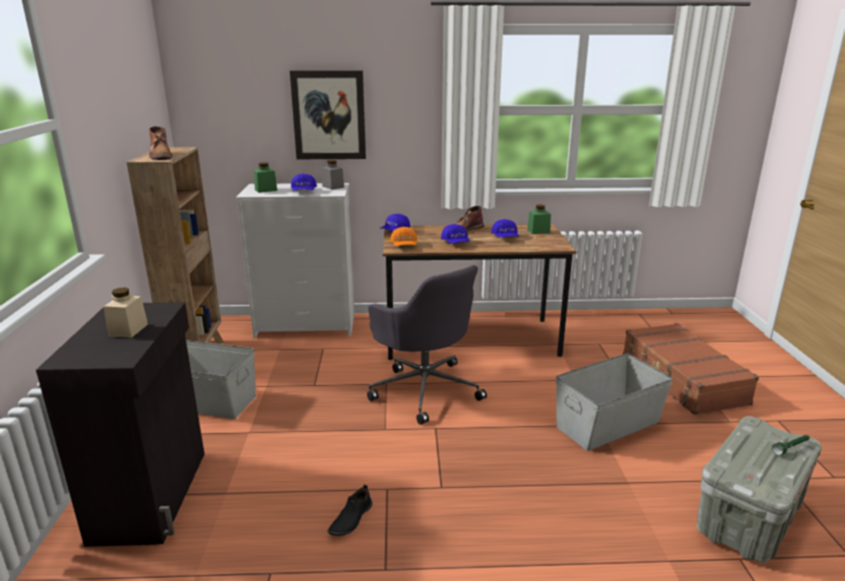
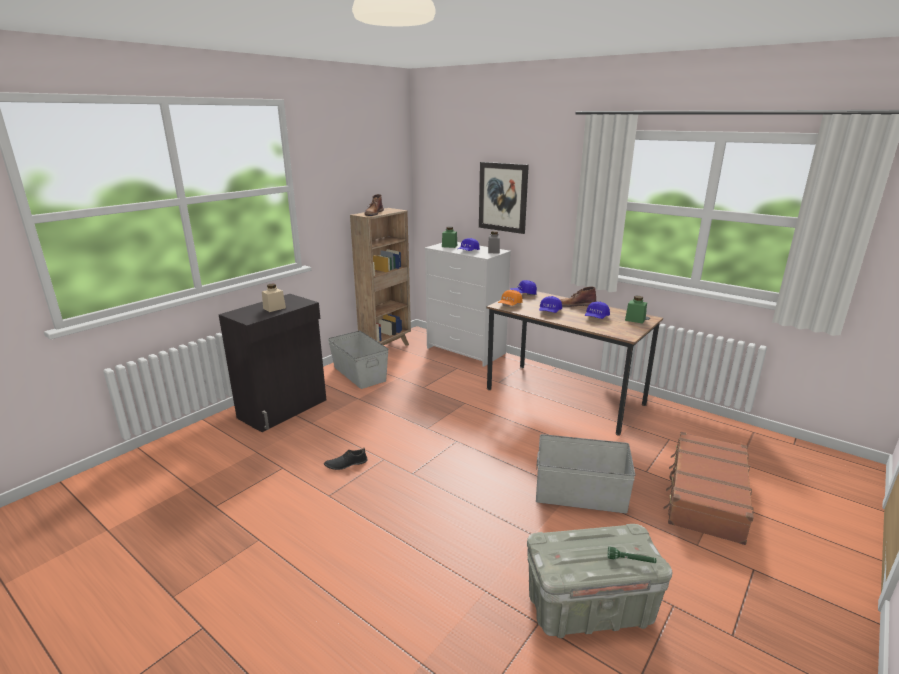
camera: 40 degrees right, 0 degrees up
(425, 389) = (483, 416): grey office chair -> none

